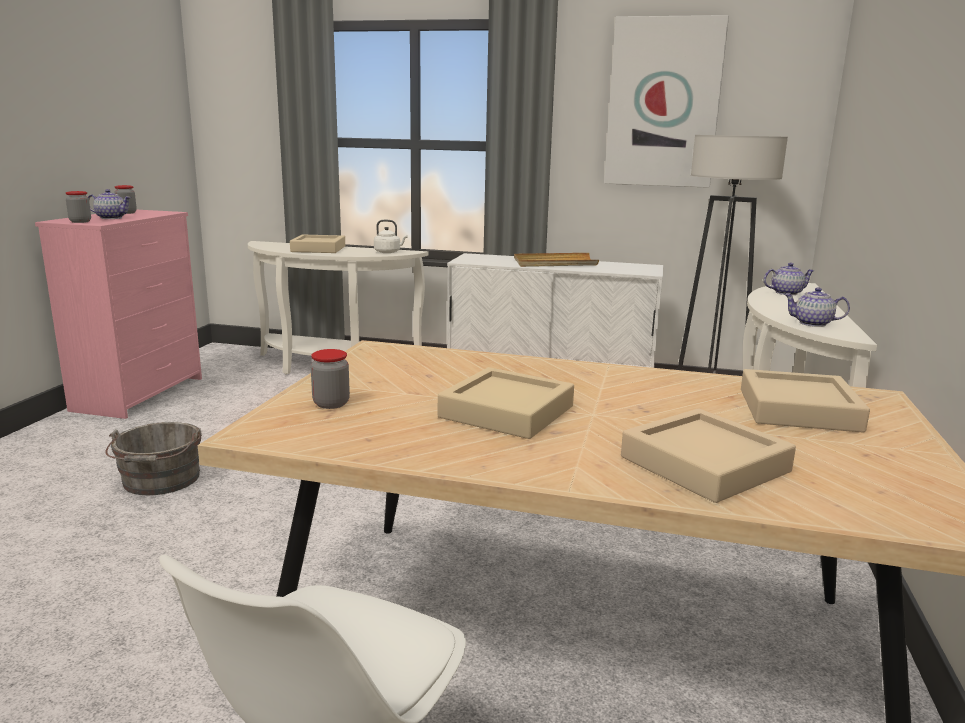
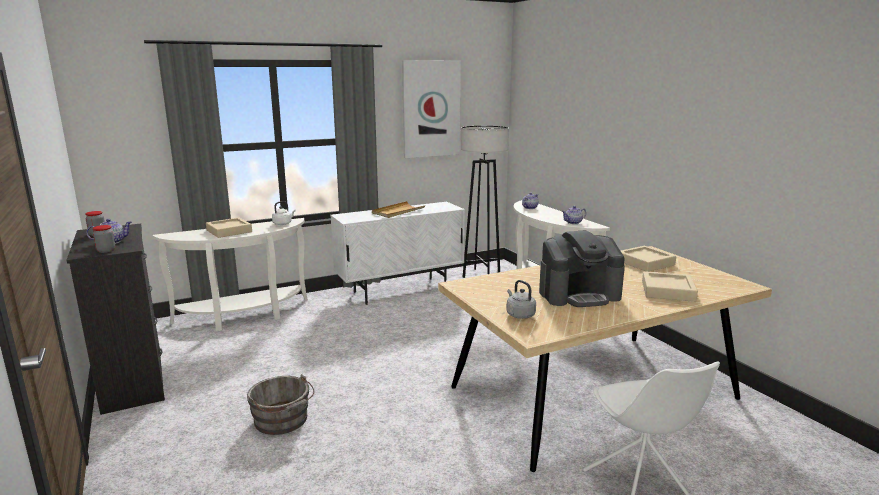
camera: 40 degrees left, 0 degrees up
(140, 394) = (134, 381): pink dresser -> black dresser
(331, 404) = (519, 314): jar -> grey kettle
(506, 412) = (579, 294): beige tray -> coffee machine

